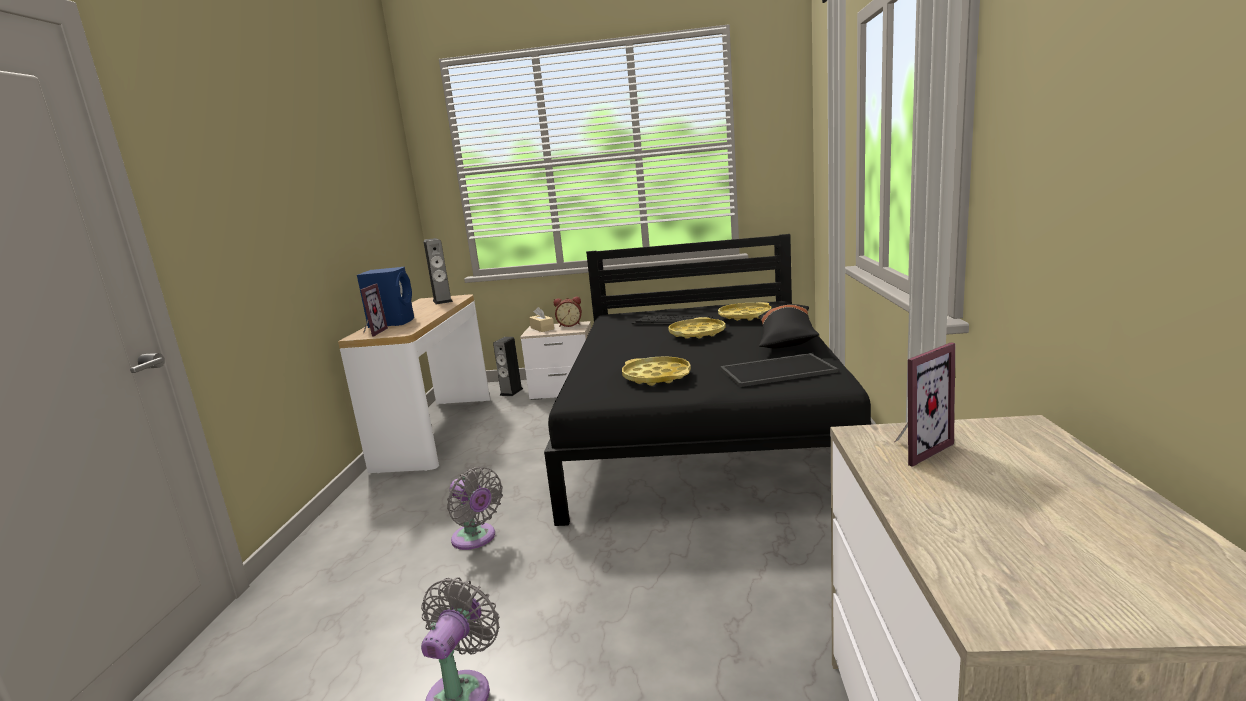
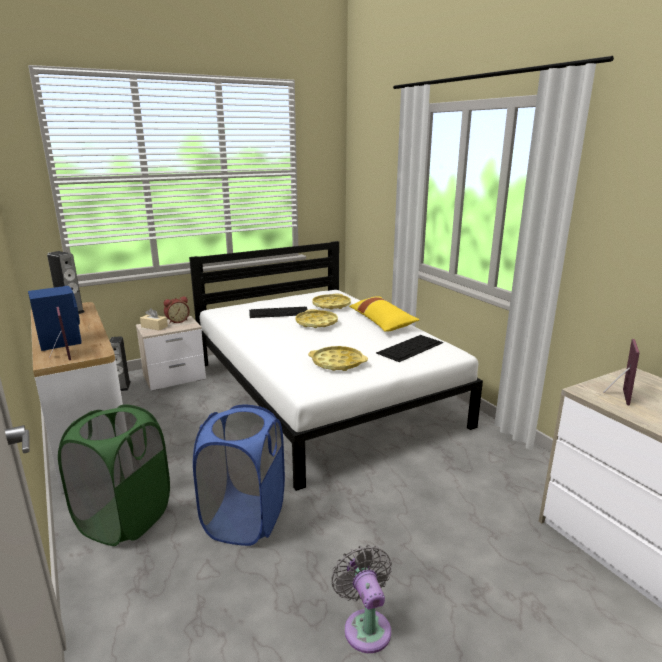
camera: 35 degrees left, 5 degrees up
(386, 508) = (125, 519): none -> green laundry basket
(476, 539) = (245, 519): grey fan -> blue laundry basket
(702, 429) = (322, 392): black bed -> white bed
(777, 370) = (410, 347): tray -> keyboard
(786, 338) = (382, 322): black pillow -> yellow pillow

